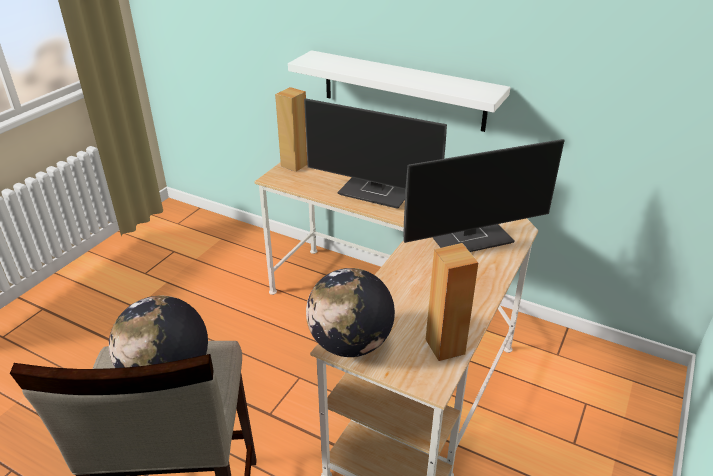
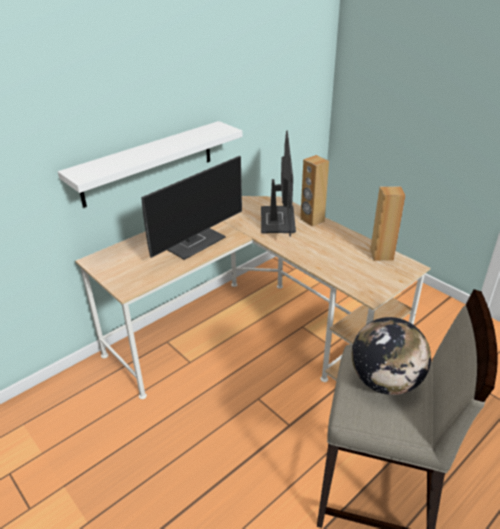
camera: 70 degrees left, 0 degrees up
(294, 164) = (112, 274): brown speaker -> brown speaker (312, 220)
(350, 344) = (370, 289): globe -> none

